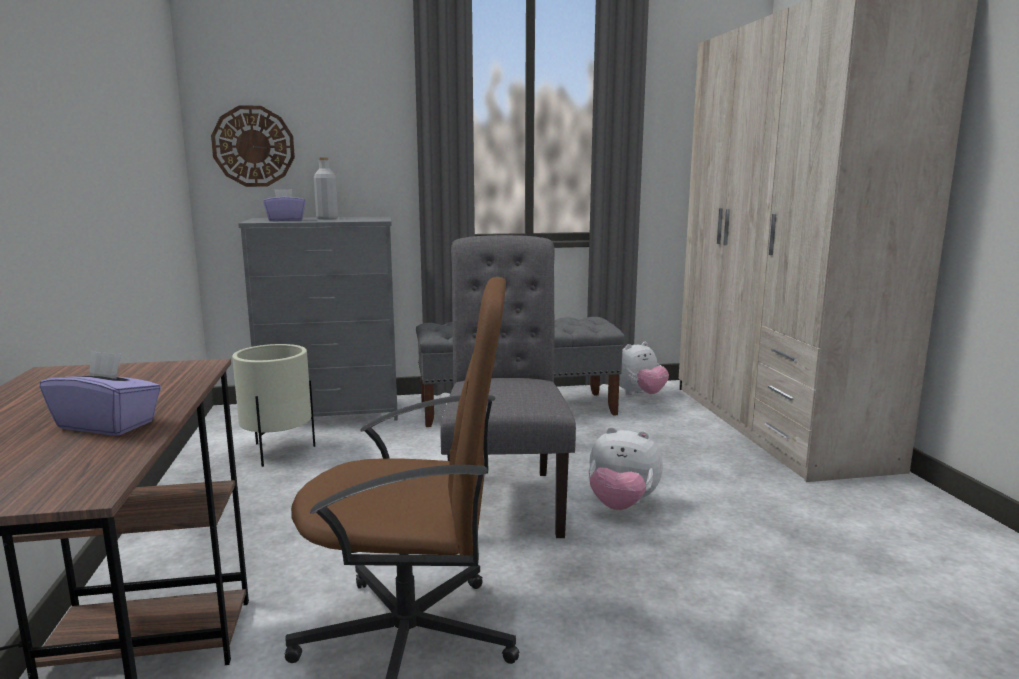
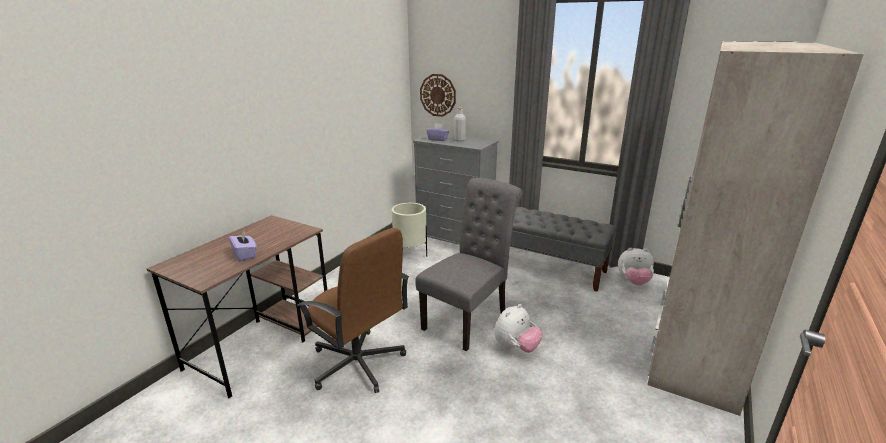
camera: 40 degrees right, 10 degrees up
(621, 505) = (516, 347): plush toy -> plush toy turned 105 degrees counterclockwise

